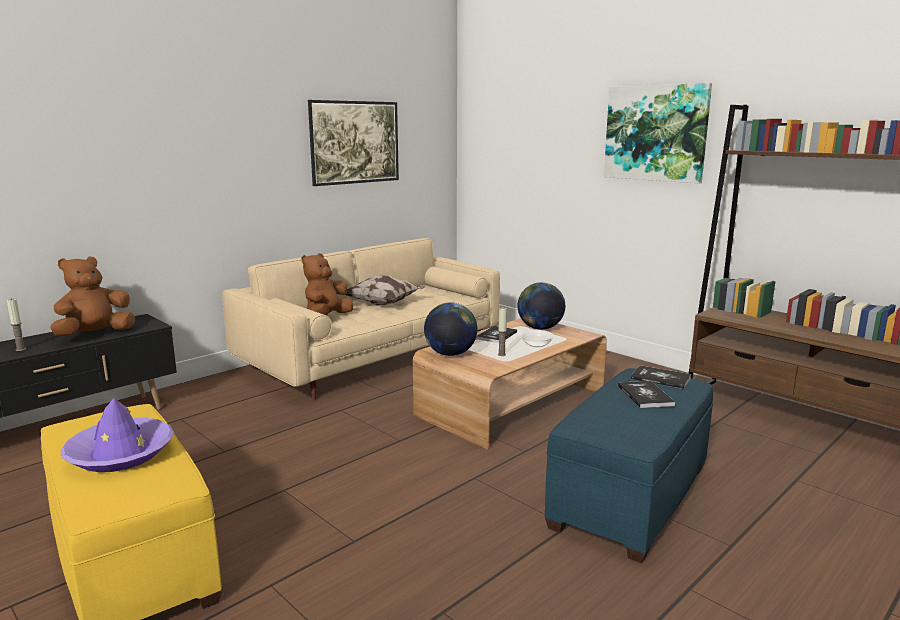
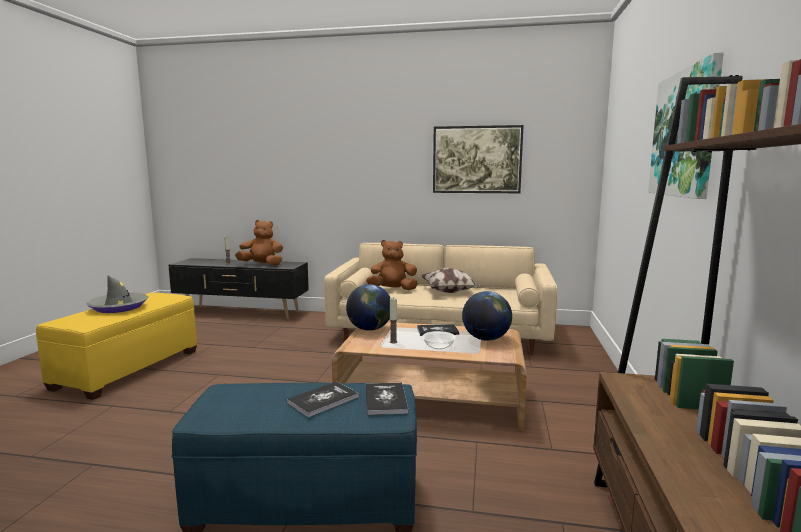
camera: 55 degrees right, 5 degrees down
(120, 453) = (119, 307): purple hat -> grey hat

